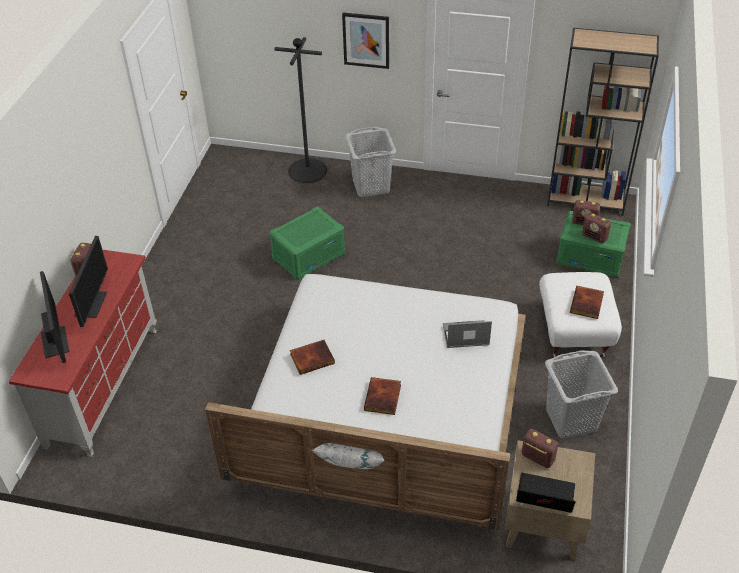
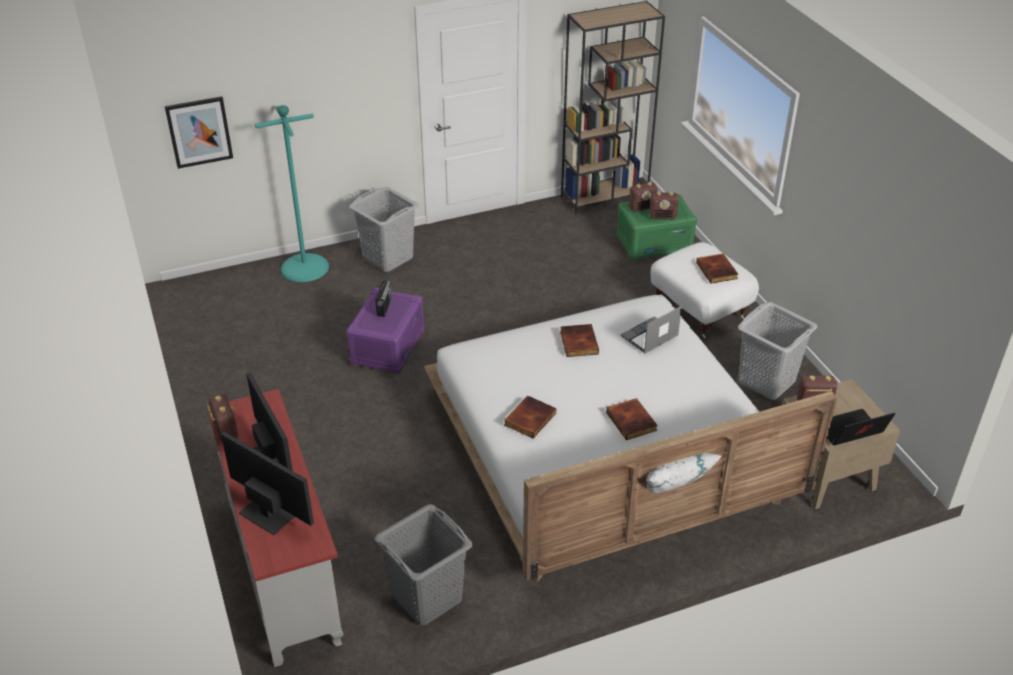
camera: 35 degrees left, 5 degrees down
(168, 454) = (426, 597): none -> grey laundry basket
(307, 170) = (305, 268): black clothes rack -> turquoise clothes rack
(308, 256) = (387, 346): green storage box -> purple storage box
(310, 224) = (384, 307): none -> radio
(366, 40) = (350, 89): picture -> picture (199, 132)
(405, 315) = (578, 342): none -> book

